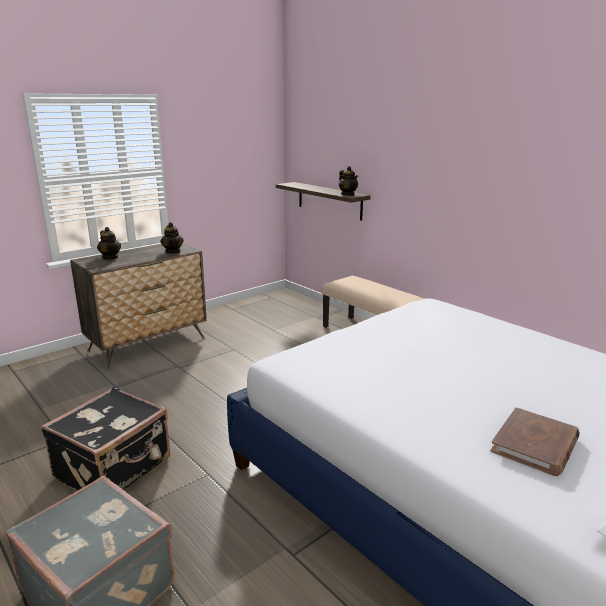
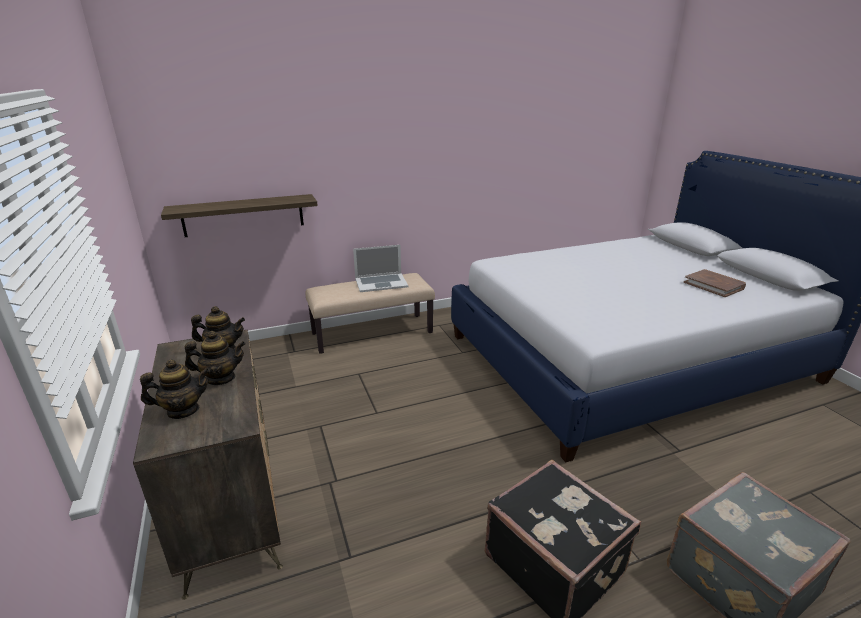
camera: 70 degrees left, 5 degrees up
(348, 194) = (297, 199): teapot -> teapot (221, 378)
(388, 292) = (381, 282): none -> laptop

